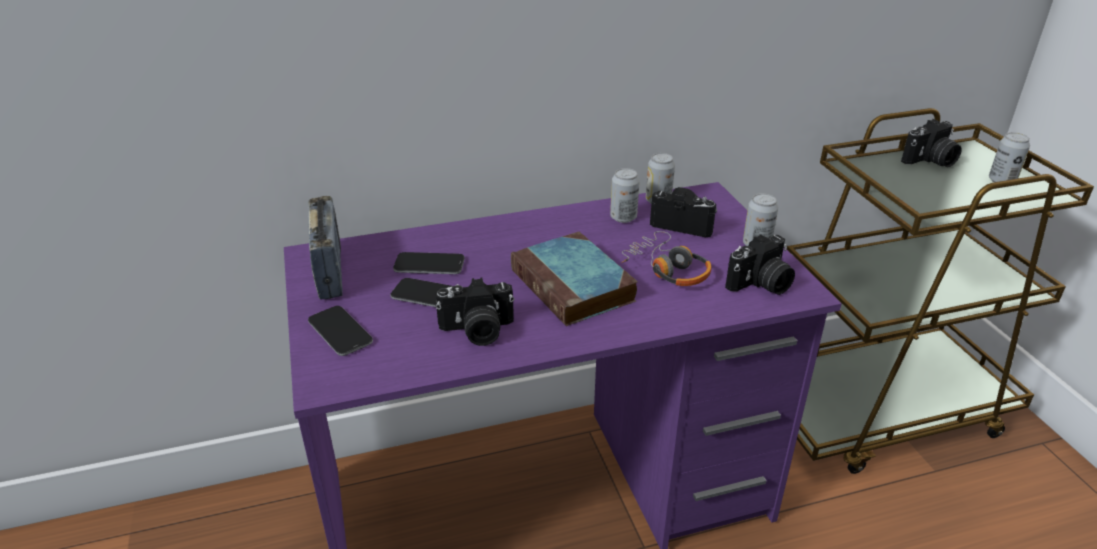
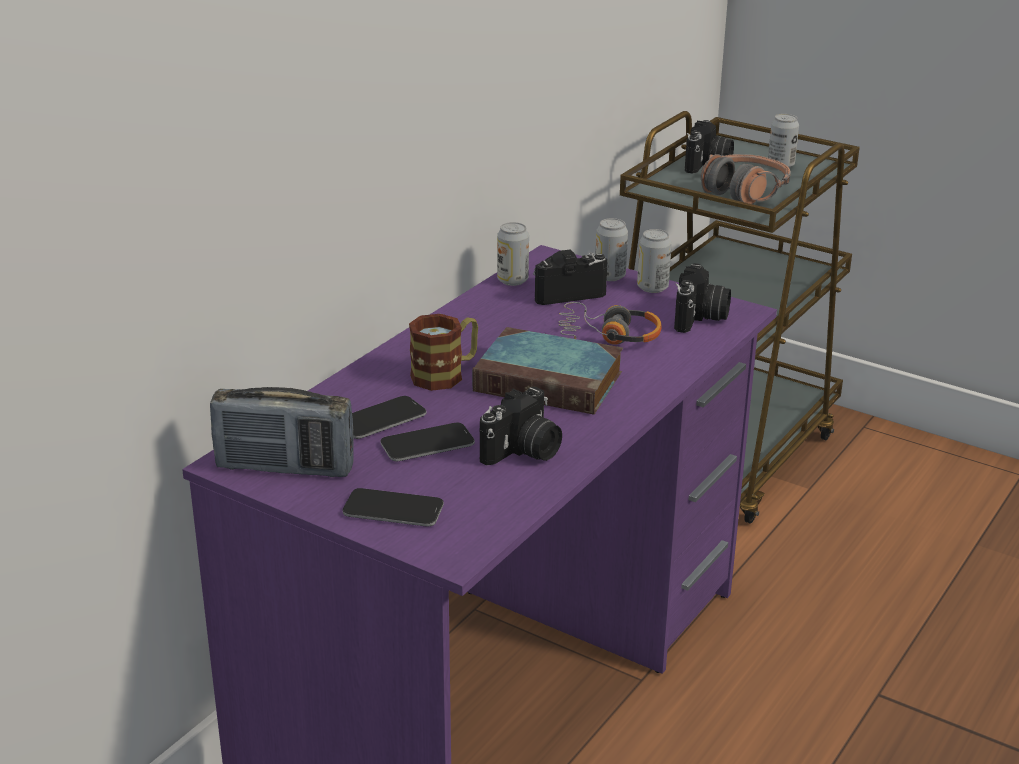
camera: 40 degrees left, 5 degrees down
(330, 272) = (285, 468): radio -> radio turned 150 degrees clockwise
(514, 250) = (446, 374): none -> mug
(623, 217) = (503, 307): can -> can (610, 276)
(932, 192) = (744, 191): none -> headphones

